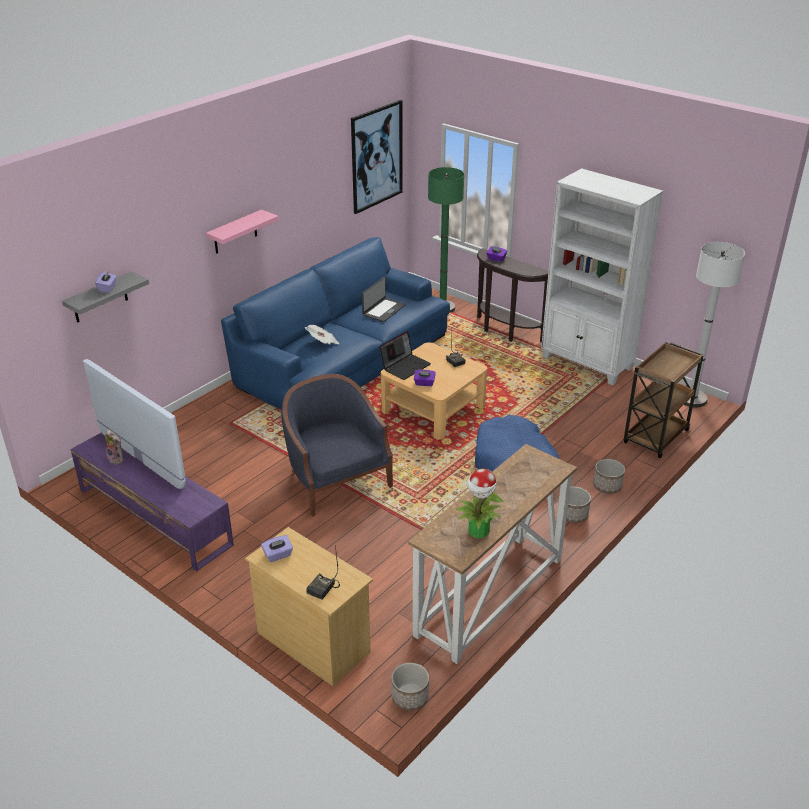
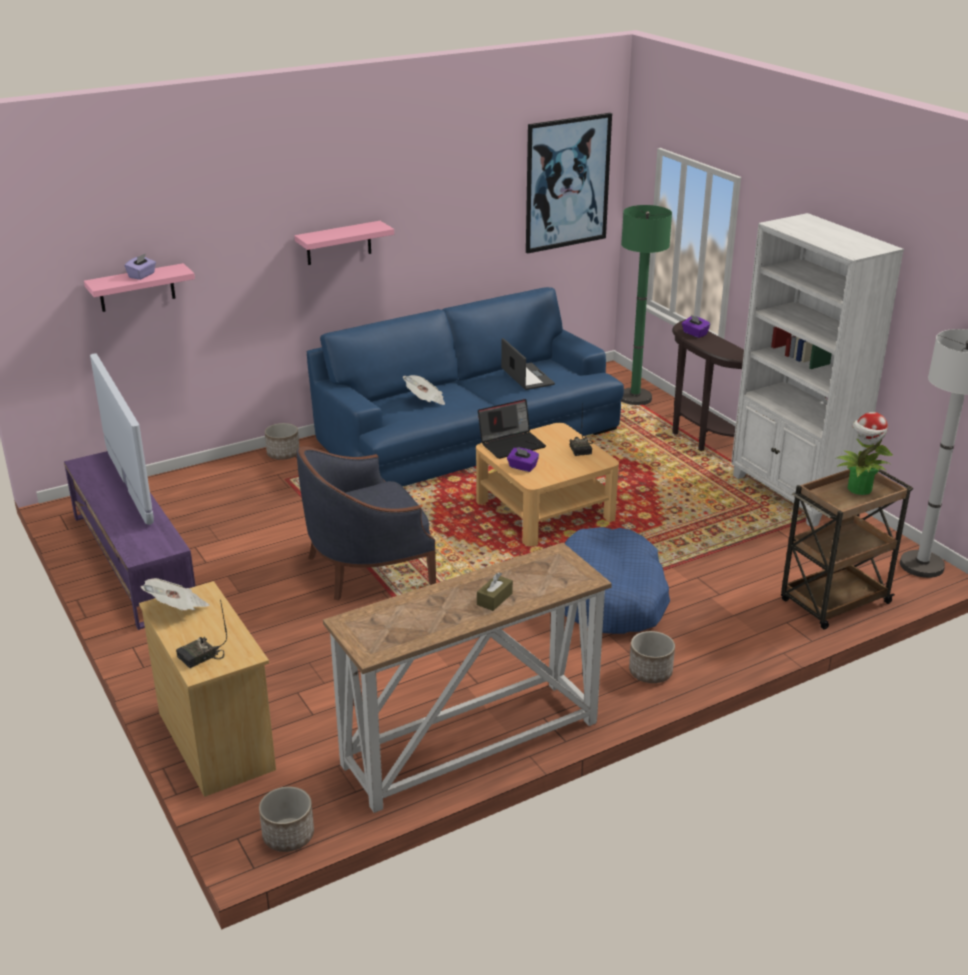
camera: 20 degrees right, 5 degrees down
(100, 298) = (136, 288): grey shelf -> pink shelf
(117, 459) = (104, 481): plush toy -> none
(278, 555) = (177, 608): purple tissue box -> newspaper
(336, 481) = (367, 567): blue armchair -> blue armchair turned 105 degrees counterclockwise
(383, 310) = (526, 377): laptop -> laptop turned 75 degrees counterclockwise
(478, 531) = (420, 628): potted plant -> potted plant (859, 489)
(511, 497) = (494, 599): none -> brown tissue box
(607, 486) = (723, 647): planter -> planter (283, 454)

